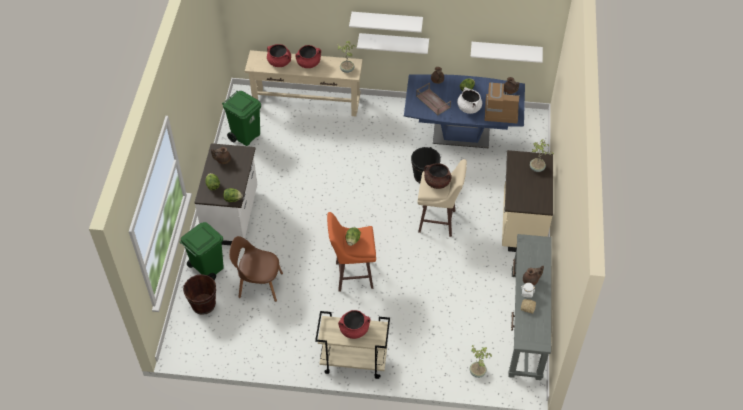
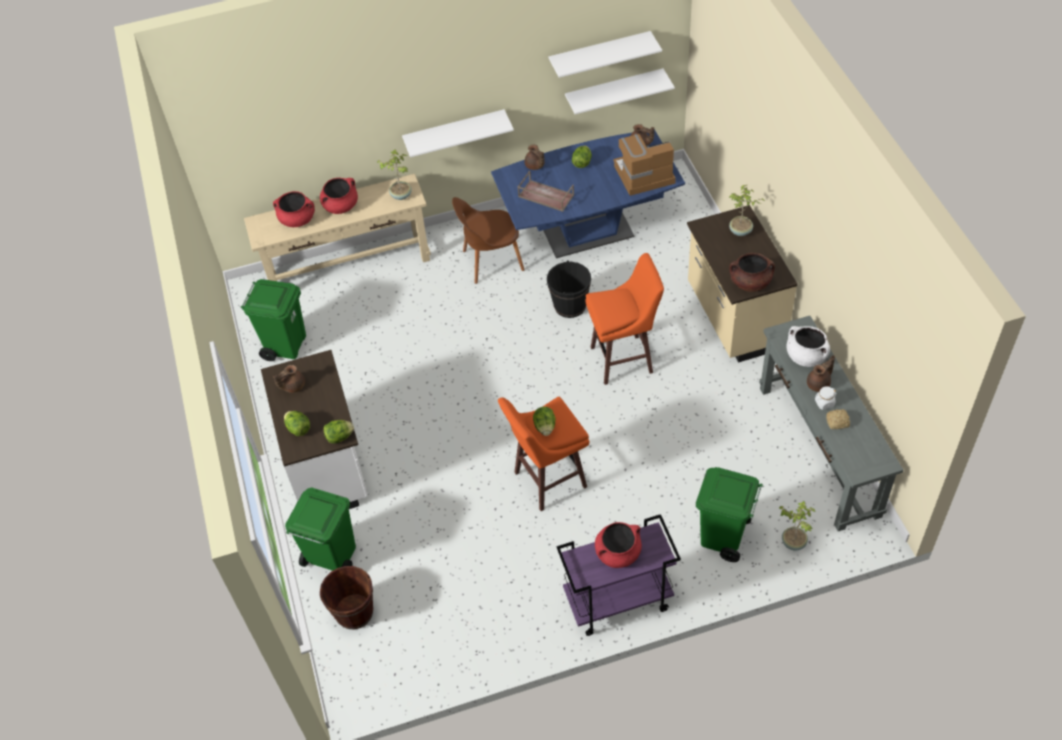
camera: 20 degrees left, 0 degrees up
(259, 284) = (421, 549): brown chair -> brown chair (491, 261)
(353, 362) = (617, 602): beige cart -> purple cart
(387, 20) = (439, 102): white shelf -> white shelf (600, 54)
(436, 351) = (723, 537): none -> green trash can
(437, 182) = (615, 301): brown cooking pot -> brown cooking pot (750, 283)
(438, 222) = (624, 360): beige stool -> orange stool
(468, 108) = (599, 186): white cooking pot -> white cooking pot (806, 356)

